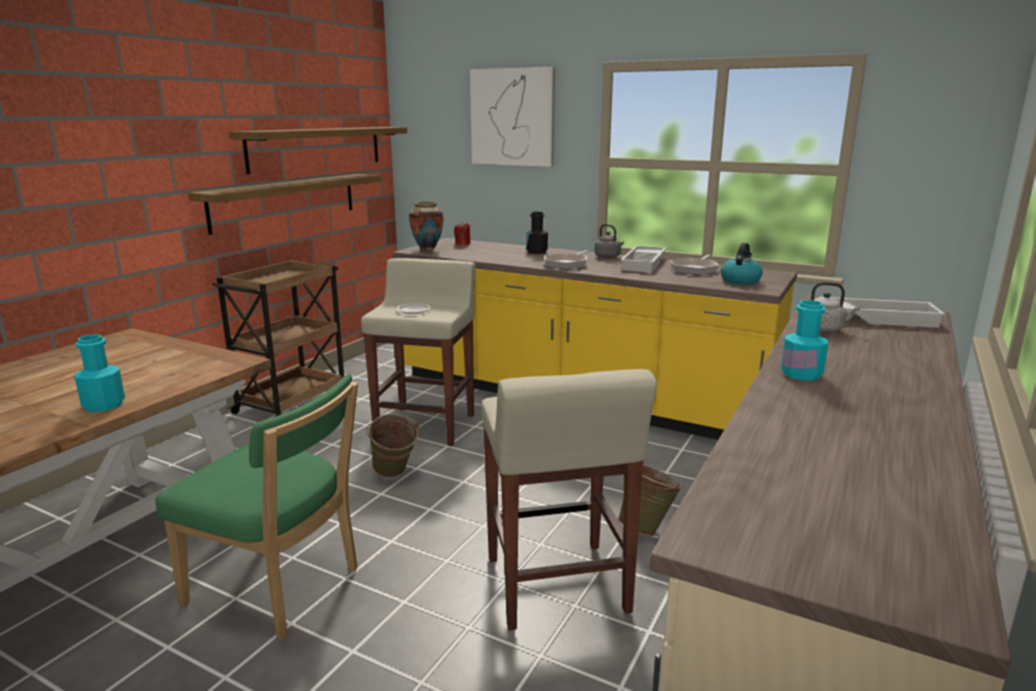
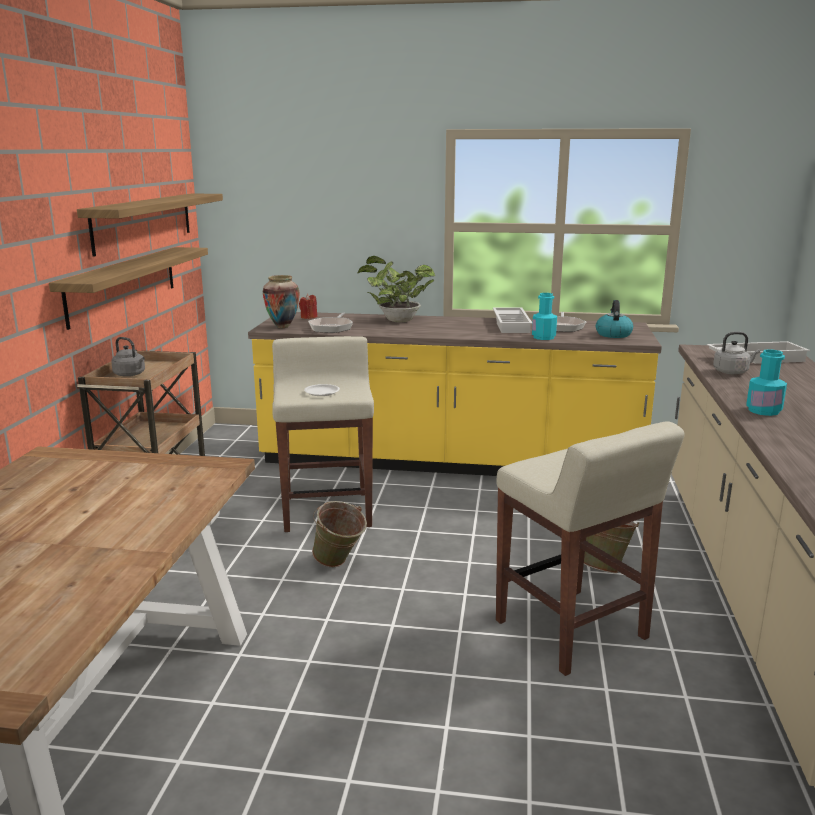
camera: 20 degrees left, 0 degrees up
(103, 405) = (147, 530): turquoise bottle -> turquoise bottle (543, 337)
(279, 589) = (326, 692): green chair -> none
(512, 117) = (347, 183): picture -> none
(536, 252) = (396, 320): black bottle -> potted plant
(567, 264) = (444, 331): frying pan -> frying pan (332, 327)
(608, 257) = (470, 320): grey kettle -> grey kettle (131, 374)

